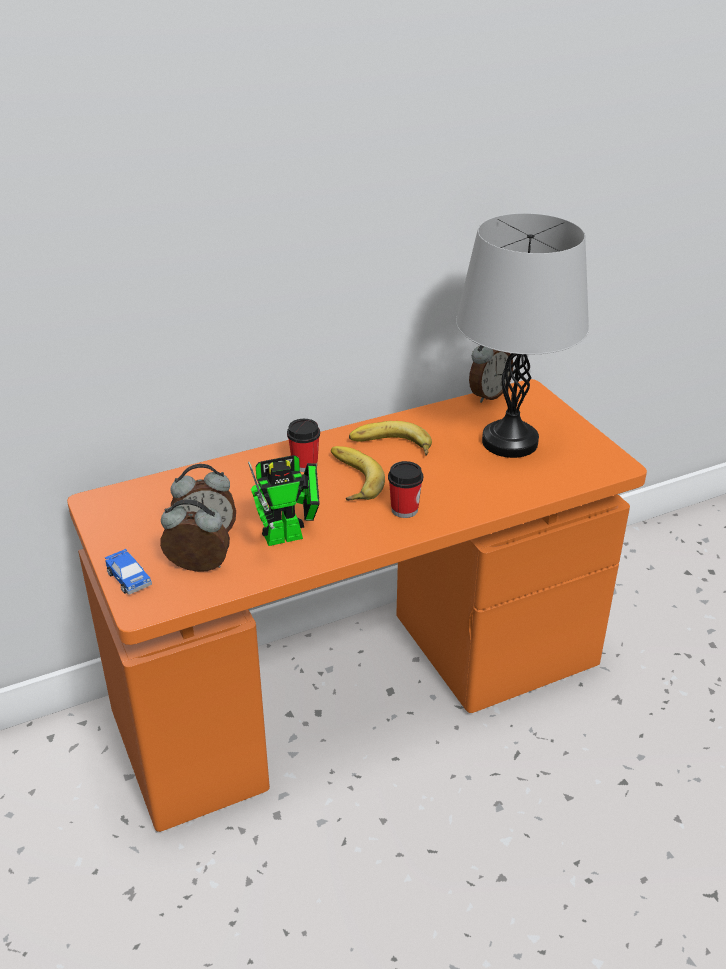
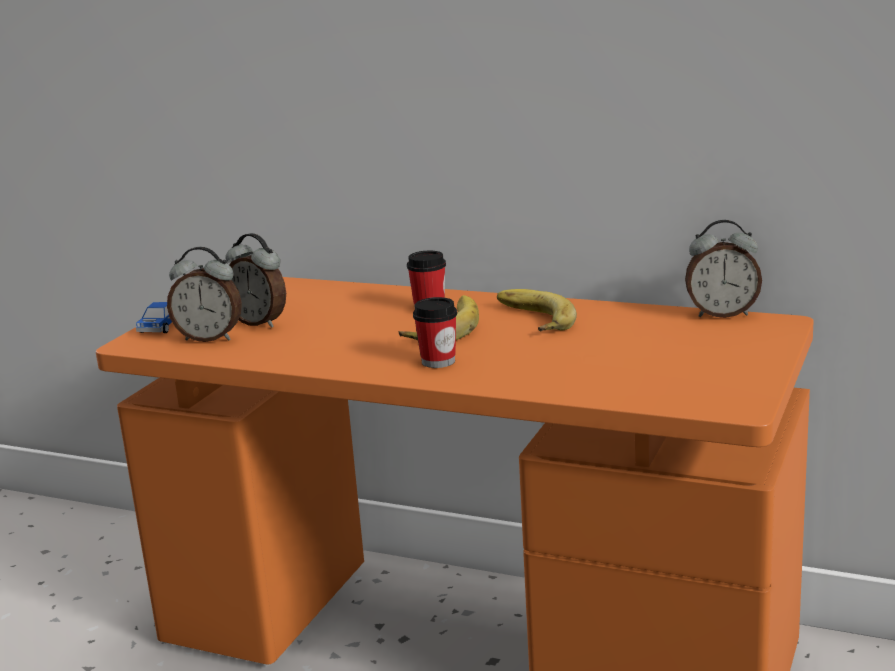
camera: 50 degrees right, 15 degrees down
(197, 569) = (210, 338): alarm clock -> alarm clock turned 135 degrees clockwise
(289, 536) = (313, 343): toy robot -> none
(509, 442) = (657, 352): grey table lamp -> none

